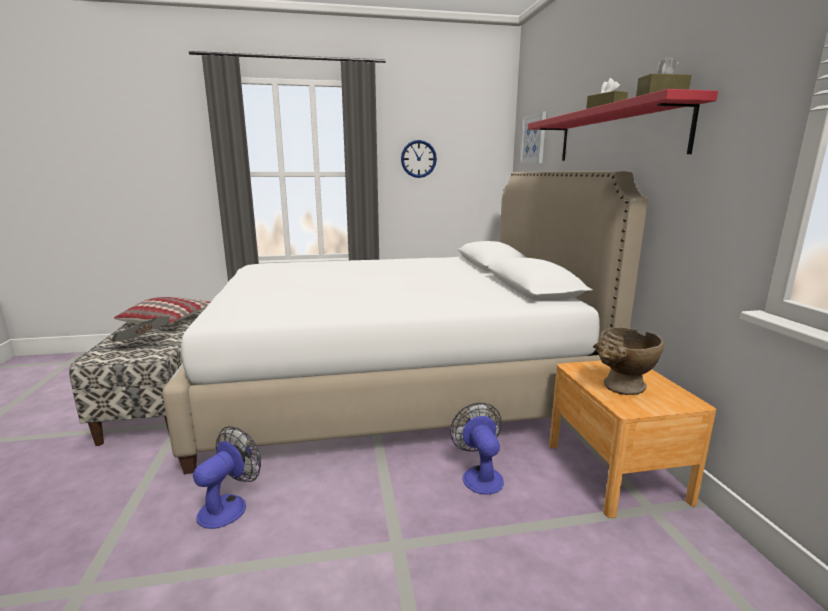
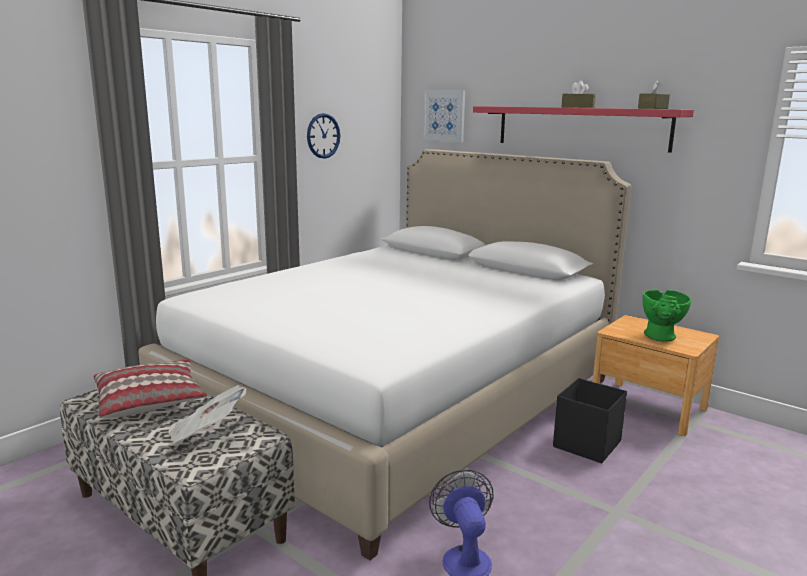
camera: 40 degrees left, 0 degrees up
(479, 475) = (586, 444): fan -> black storage box
(621, 389) = (661, 338): beige vase -> green vase

